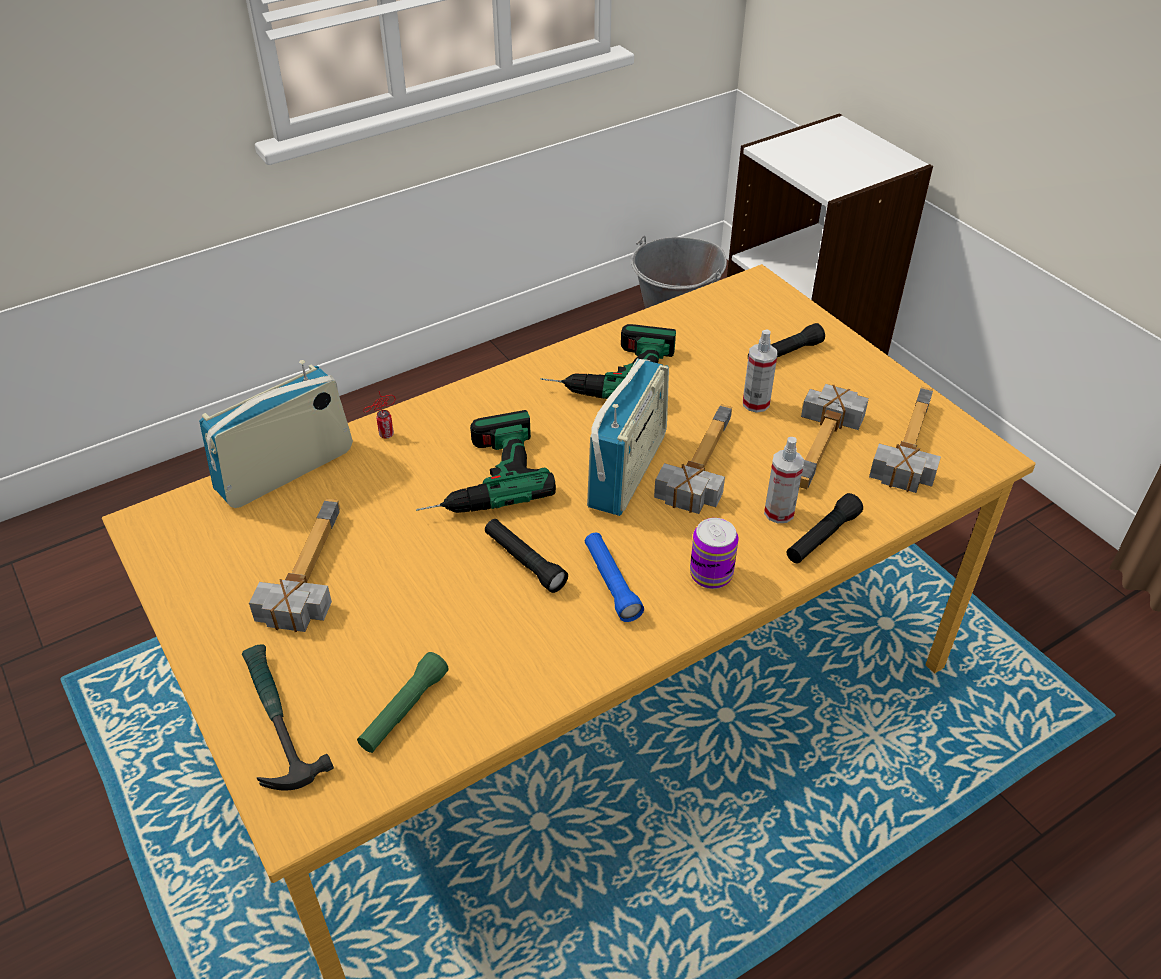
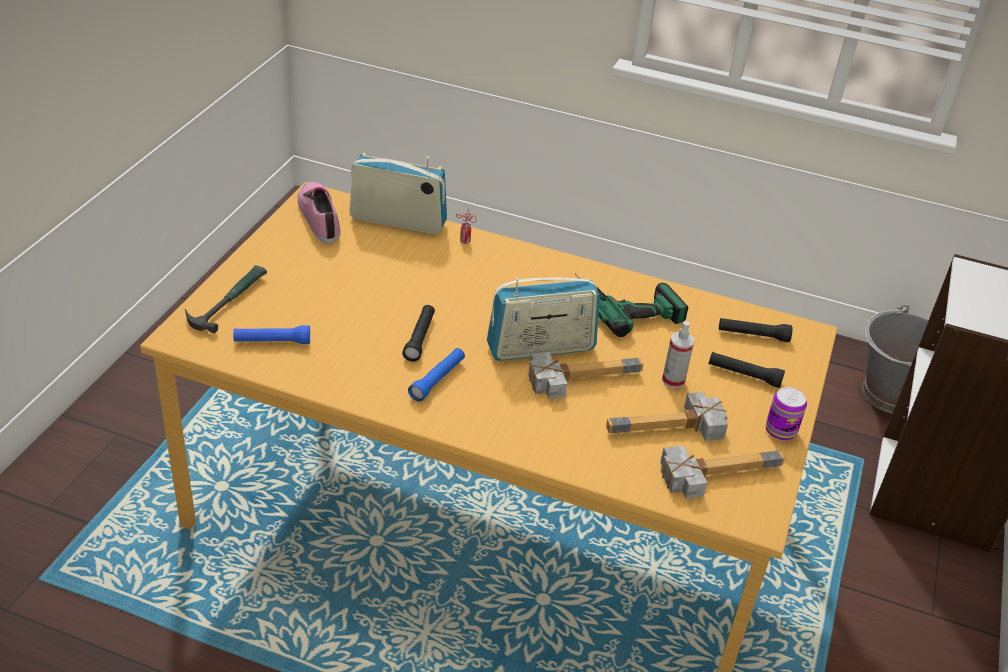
camera: 50 degrees right, 5 degrees down
(195, 538) = (320, 216): none -> shoe
(301, 572) = (331, 262): hammer -> none
(404, 710) = (272, 341): green flashlight -> blue flashlight
(477, 477) = (468, 290): power drill -> none
(711, 574) = (487, 419): can -> can (780, 430)
(779, 512) = (576, 430): spray bottle -> none
(822, 537) = (574, 459): black flashlight -> black flashlight (753, 335)

